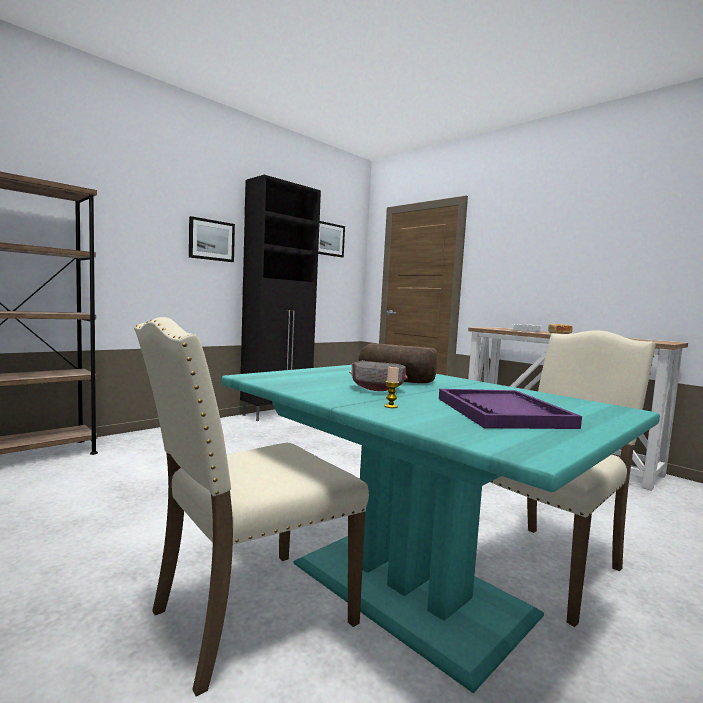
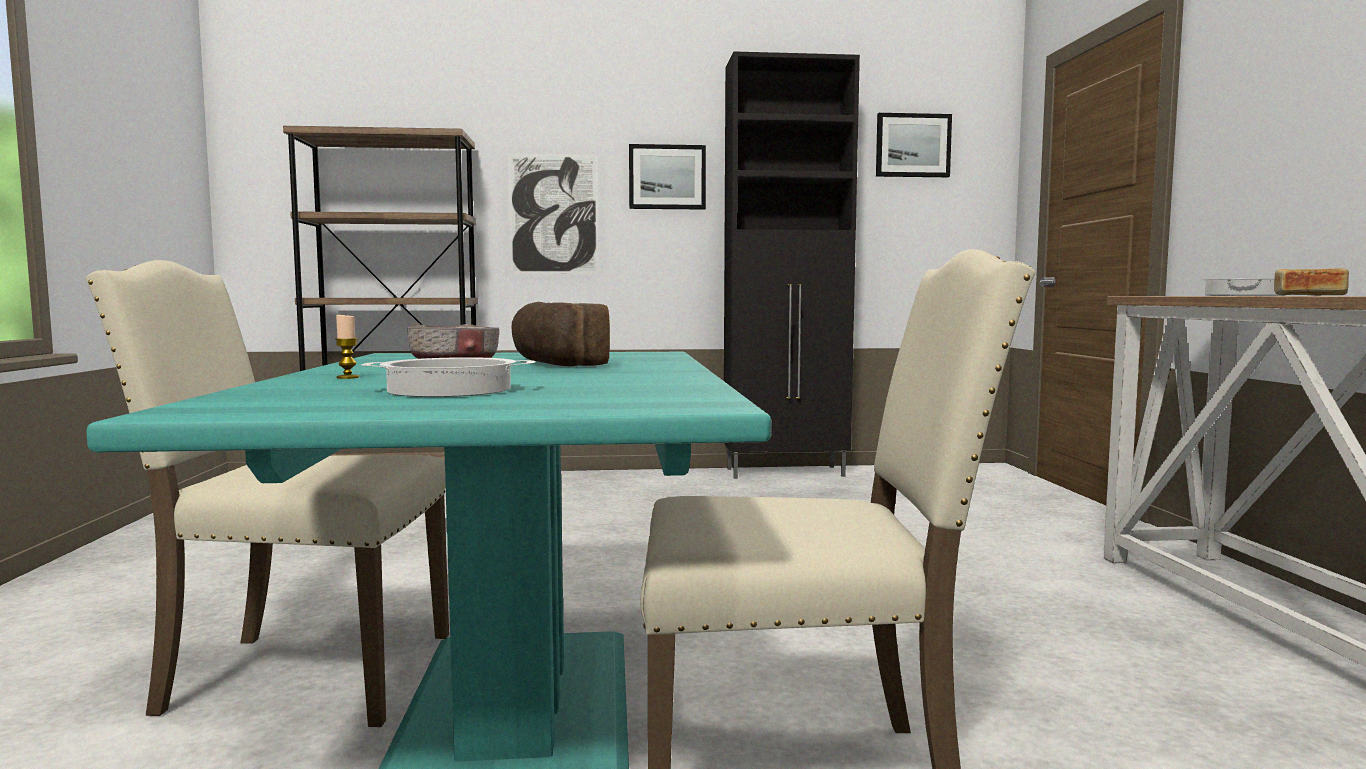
camera: 40 degrees right, 0 degrees up
(138, 256) = (553, 214): none -> picture
(502, 412) = (449, 390): purple tray -> cooking pot

